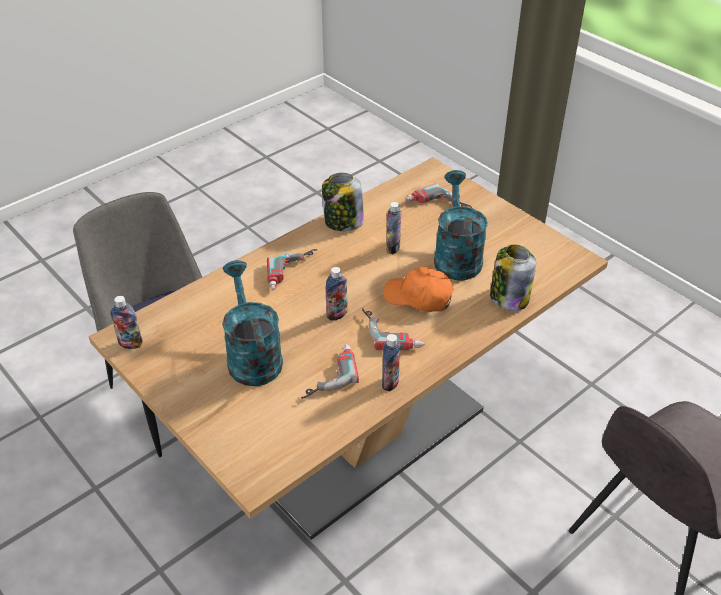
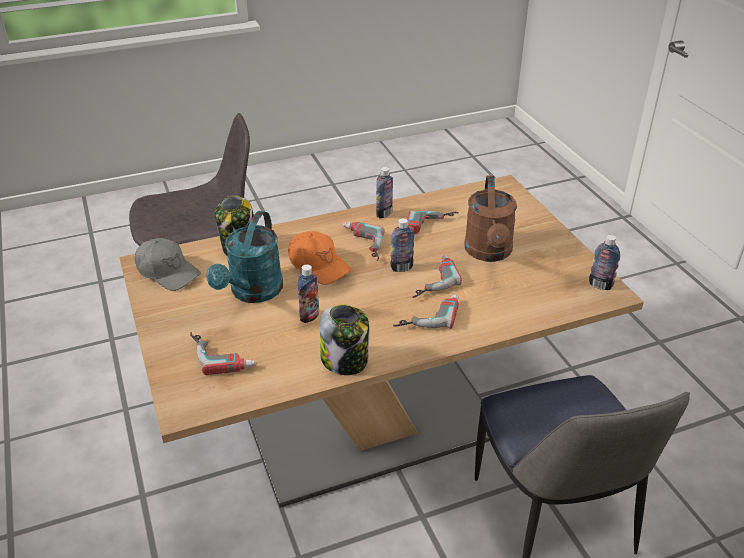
camera: 160 degrees left, 5 degrees down
(252, 355) = (489, 253): turquoise watering can -> brown watering can
(303, 308) = (431, 280): none -> power drill
(548, 257) = (167, 272): none -> grey cap

